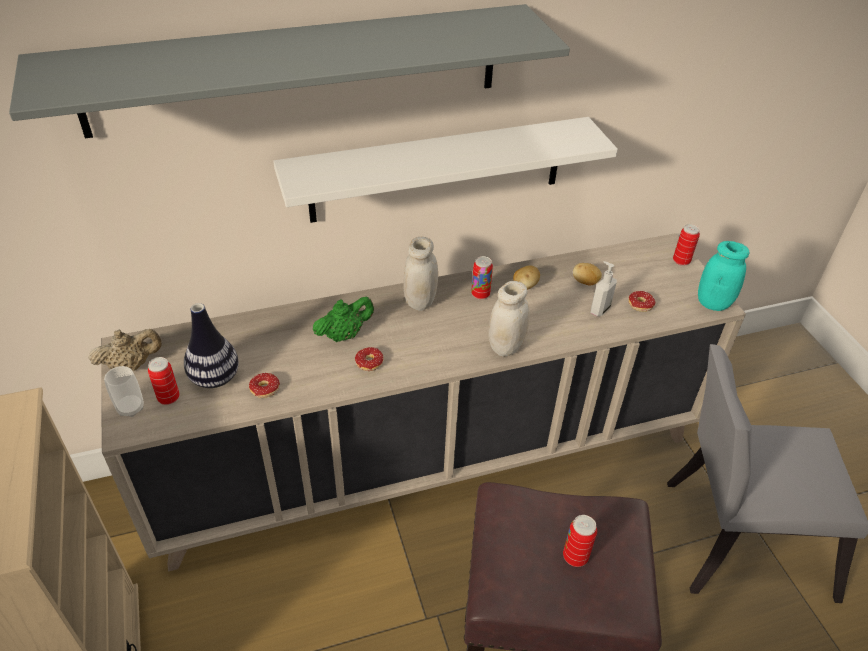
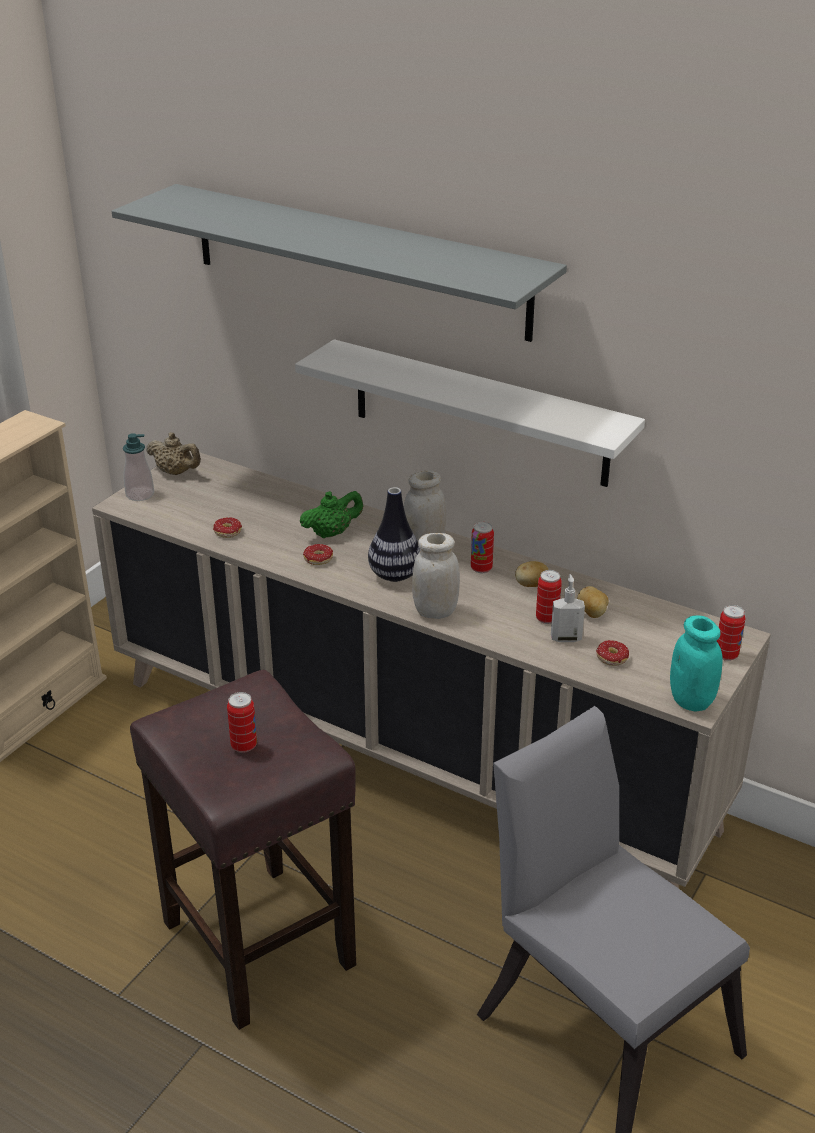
camera: 50 degrees right, 10 degrees down
(130, 408) = (140, 494): cup -> soap dispenser
(169, 398) = (167, 502): can -> can (547, 618)
(215, 378) = (210, 508): vase -> vase (394, 575)
(344, 335) = (332, 533): green teapot -> green teapot turned 45 degrees counterclockwise

